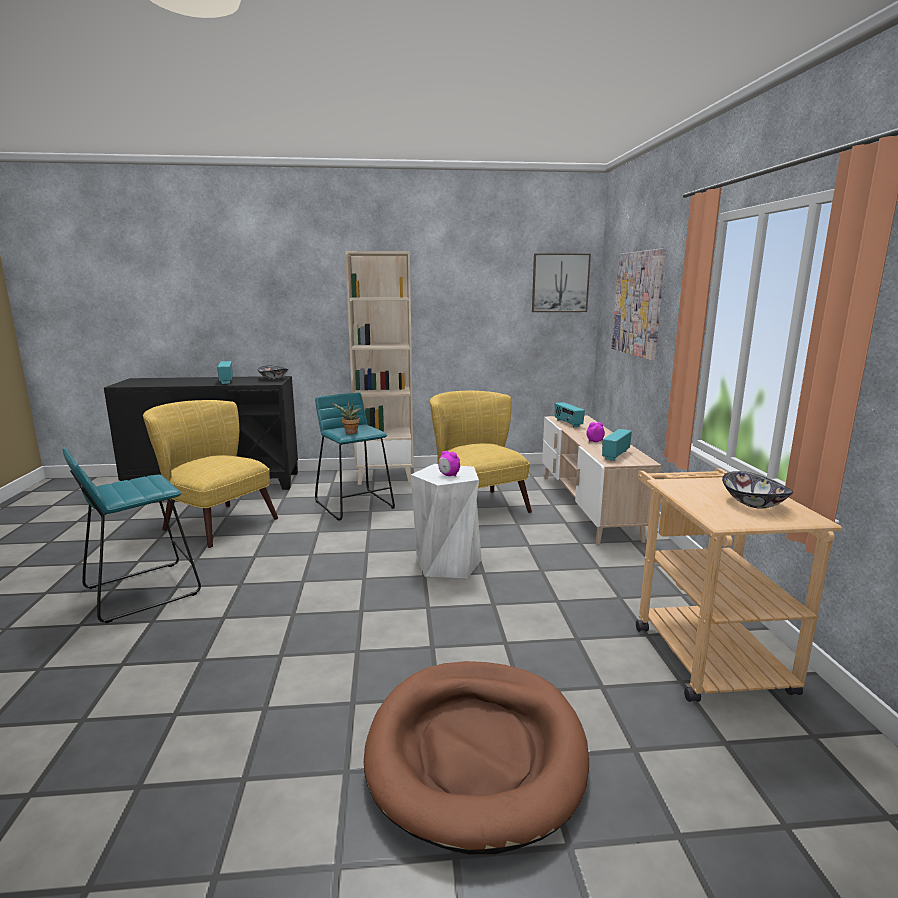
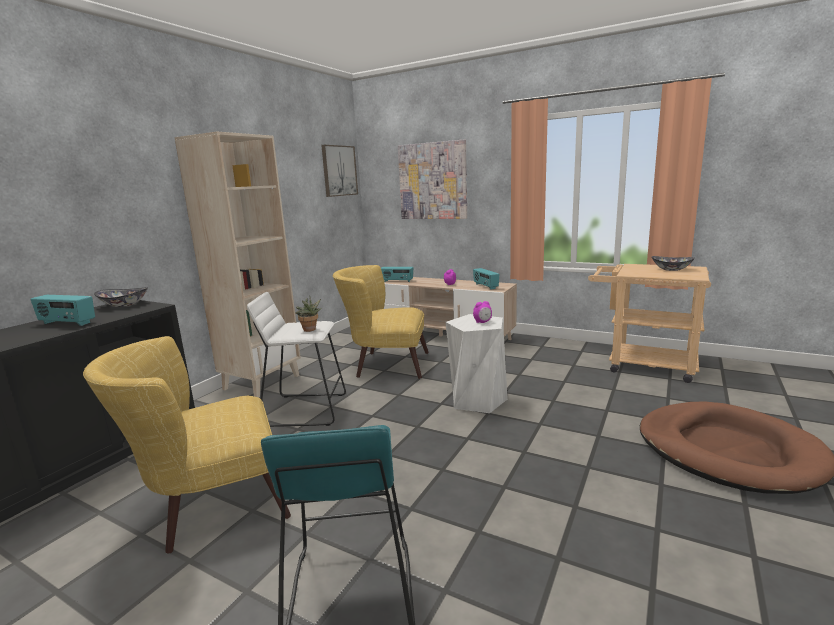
camera: 55 degrees left, 0 degrees up
(355, 504) = (305, 409): turquoise stool -> white stool

